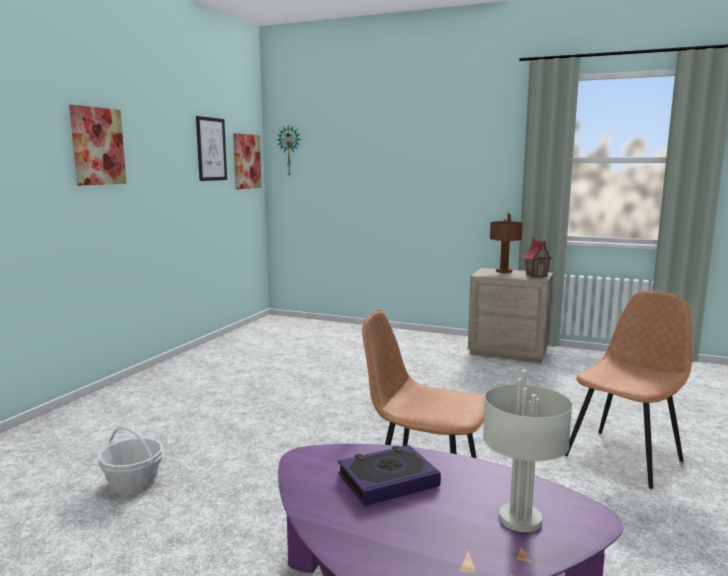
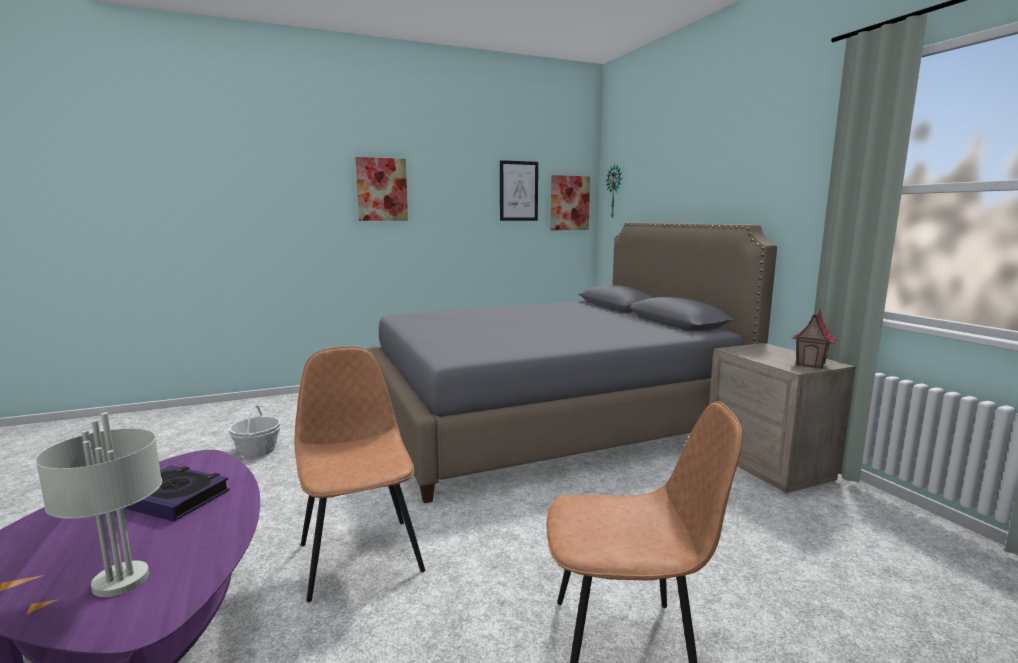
camera: 45 degrees right, 0 degrees up
(339, 366) = (548, 419): none -> grey bed
(503, 271) = (779, 351): brown table lamp -> none

